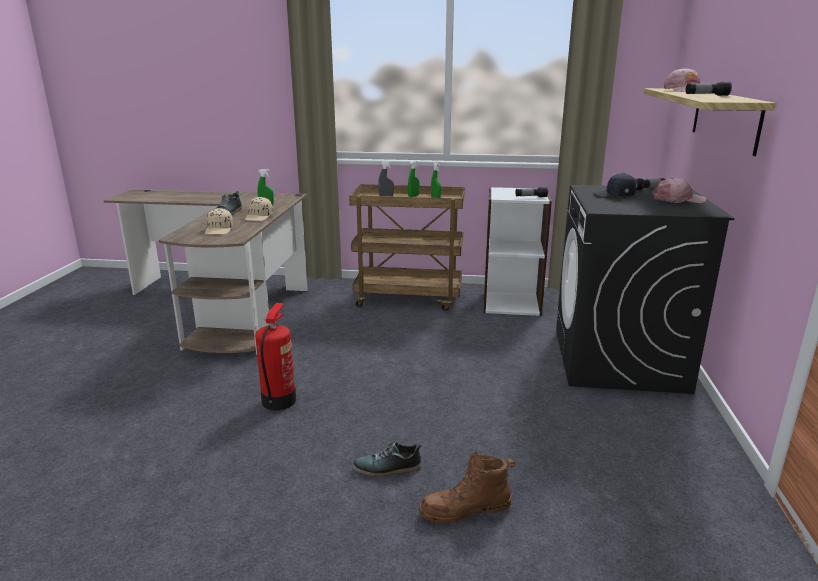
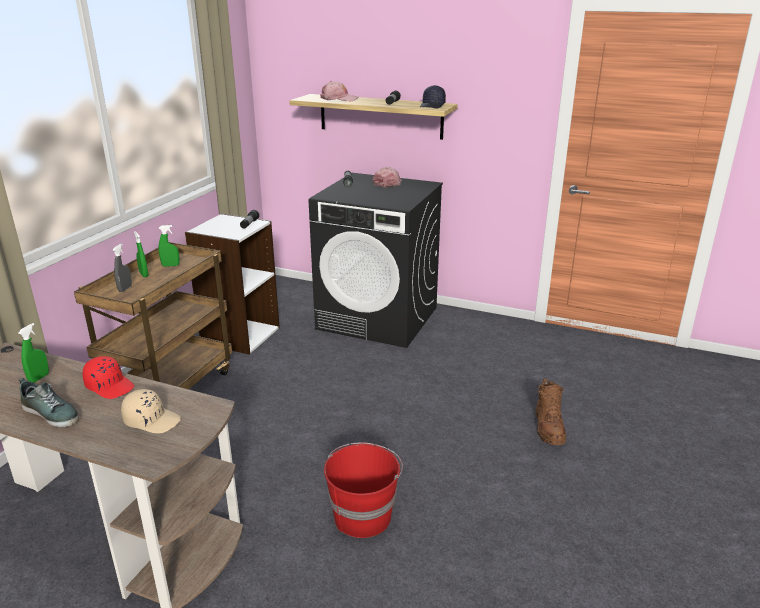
camera: 75 degrees left, 5 degrees up
(259, 217) = (110, 386): beige cap -> red cap
(279, 400) = (363, 515): fire extinguisher -> red bucket
(387, 468) = (496, 456): shoe -> none
(614, 196) = (362, 194): black cap -> black cap (432, 106)

